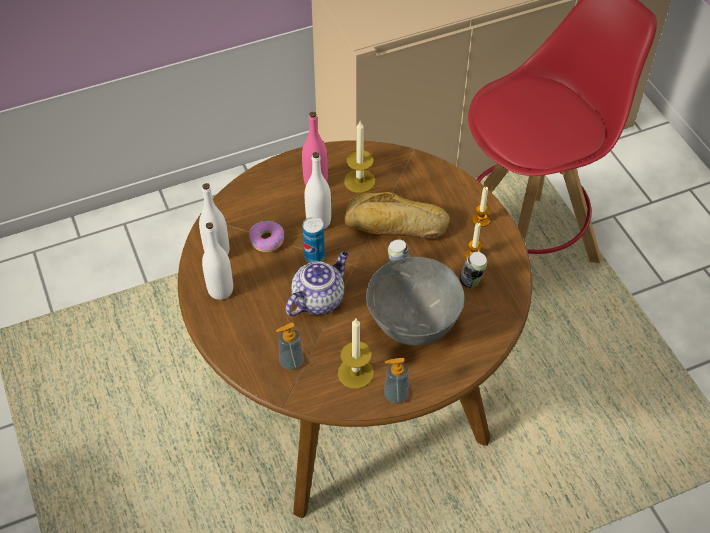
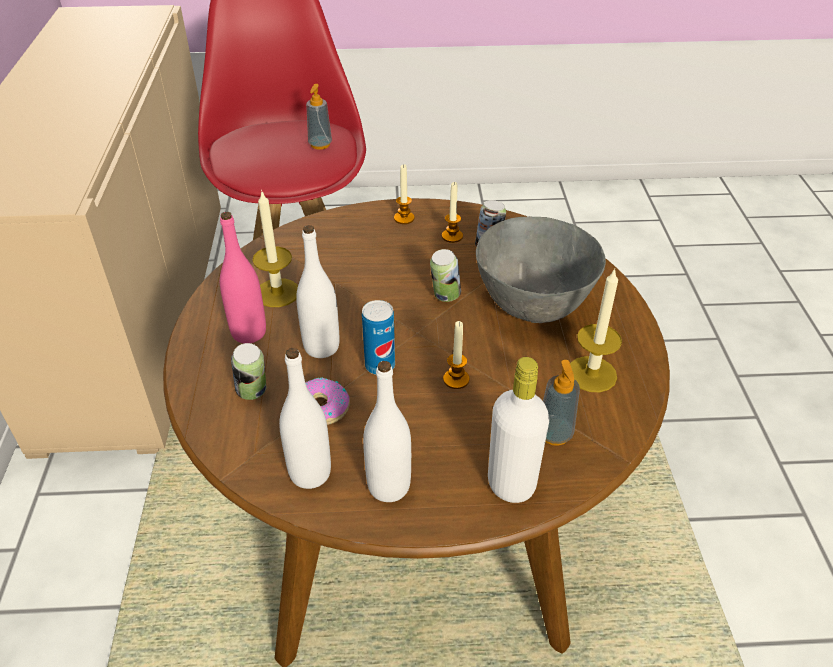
camera: 70 degrees left, 10 degrees down
(242, 348) = (511, 484): none -> white bottle
(266, 204) = (253, 393): none -> can
(318, 299) = (456, 379): teapot -> candle
(395, 226) = (372, 281): bread -> none
(396, 395) = (635, 347): soap dispenser -> soap dispenser (320, 144)

